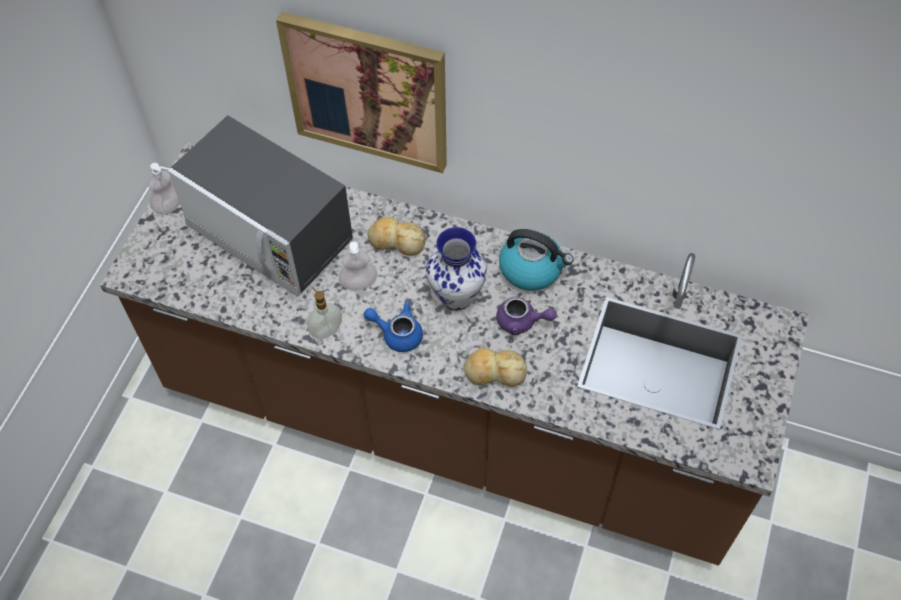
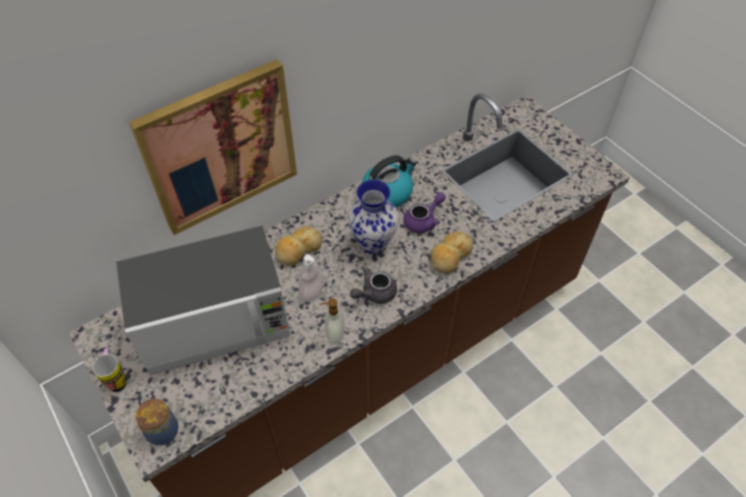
camera: 55 degrees left, 5 degrees down
(147, 268) = (162, 429): none -> jar
(169, 206) = (117, 379): soap dispenser -> mug
(397, 333) = (374, 293): blue teapot -> grey teapot

